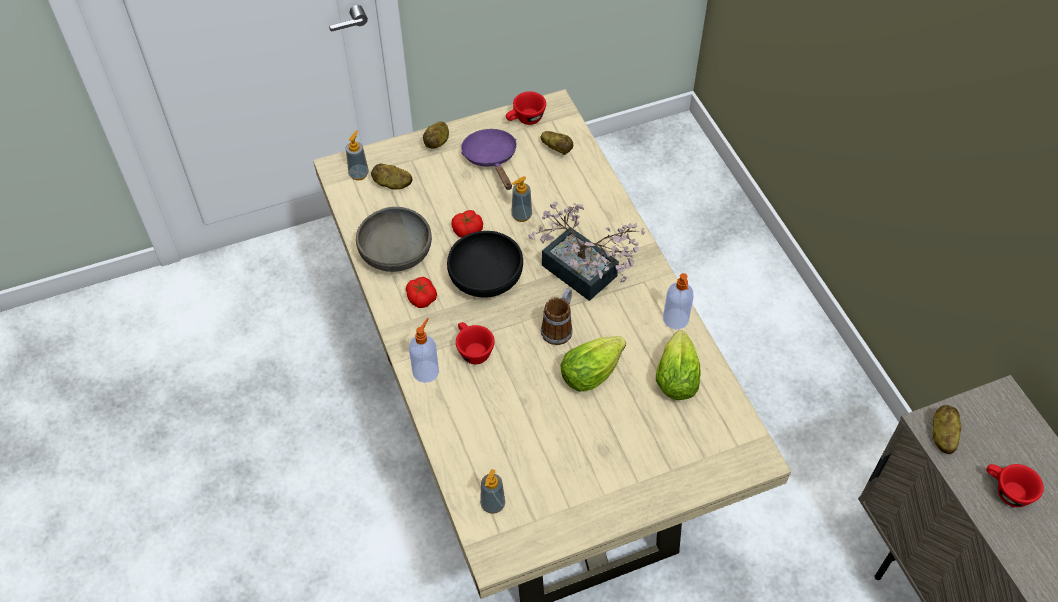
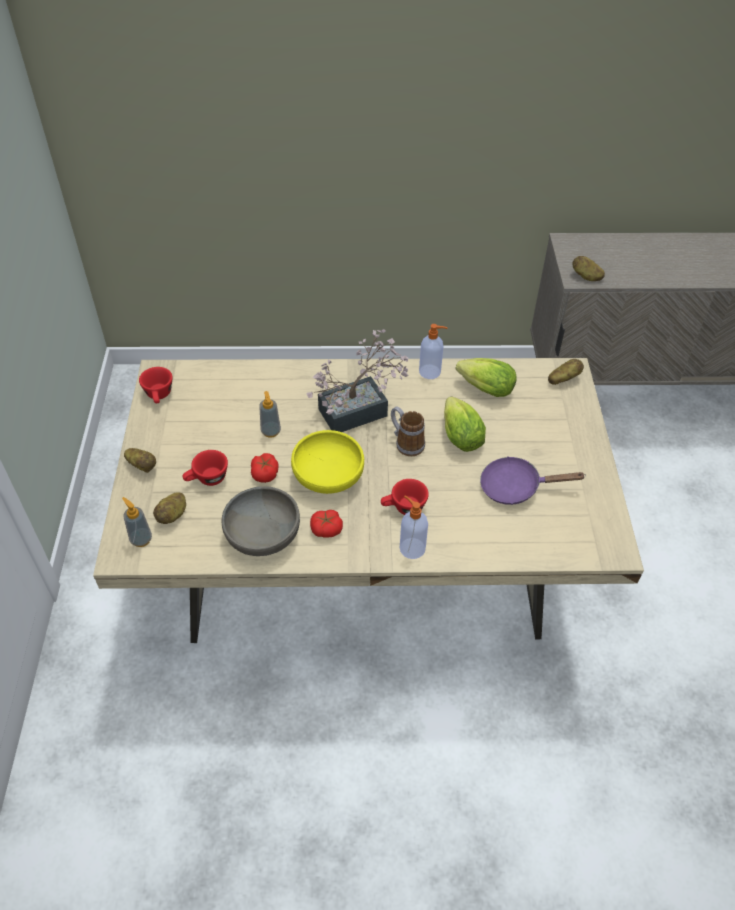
camera: 70 degrees left, 5 degrees down
(486, 278) = (328, 476): black bowl -> yellow bowl
(491, 159) = (190, 432): purple frying pan -> purple frying pan (516, 487)
(492, 504) = (566, 538): soap dispenser -> none
(557, 149) = (209, 386): potato -> potato (563, 379)
(1006, 491) = (635, 266): red cup -> red cup (207, 479)

